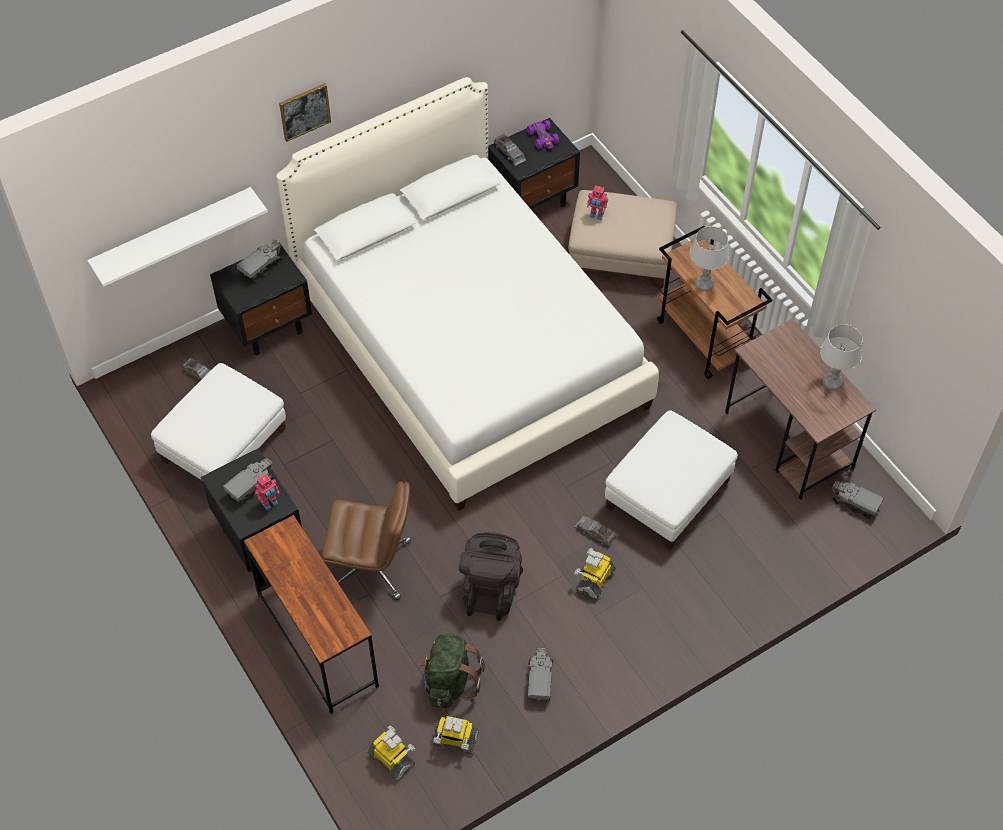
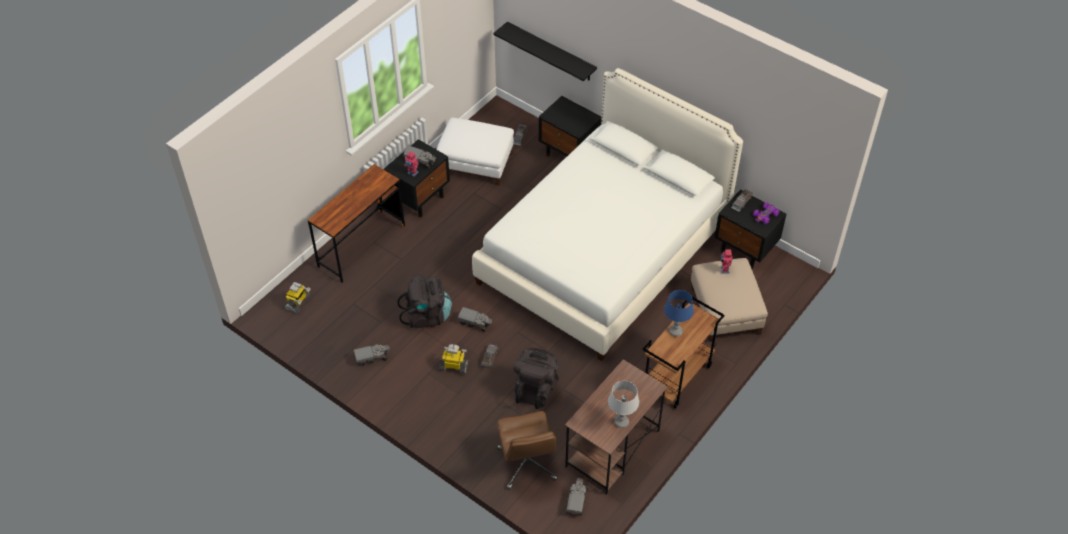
camera: 70 degrees right, 5 degrees down
(173, 234) = (551, 52): white shelf -> black shelf
(261, 267) = (579, 115): toy truck -> toy truck (475, 323)
(304, 111) = (636, 51): picture -> none
(372, 566) = (421, 255): brown office chair -> brown office chair (527, 464)
(449, 681) = (356, 314): green backpack -> none
(455, 740) = (319, 328): toy robot -> none
(668, 494) = (536, 389): white ottoman -> black backpack
(704, 285) = (675, 331): grey table lamp -> blue table lamp

